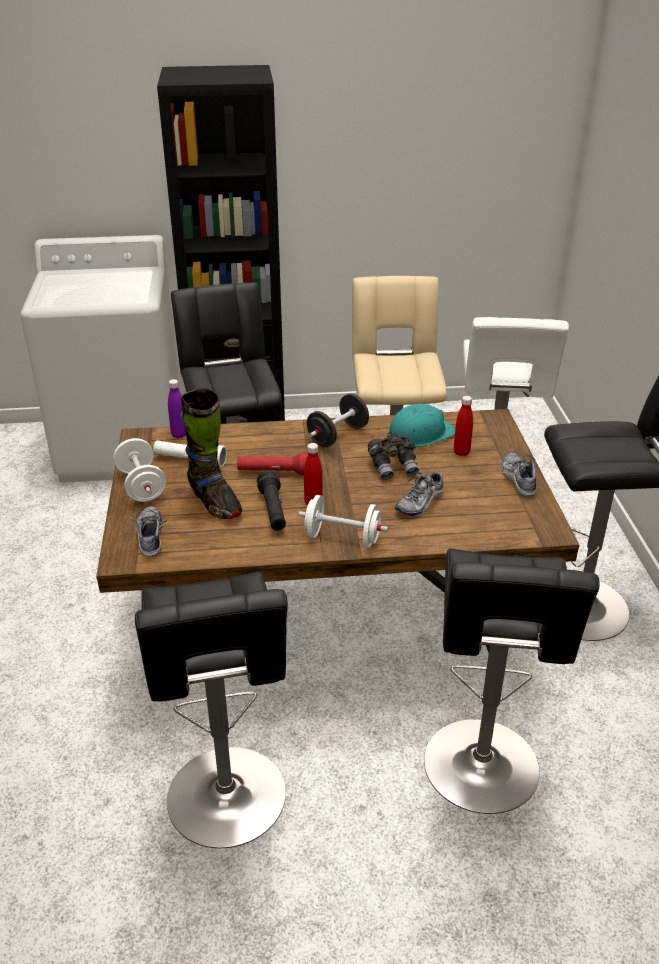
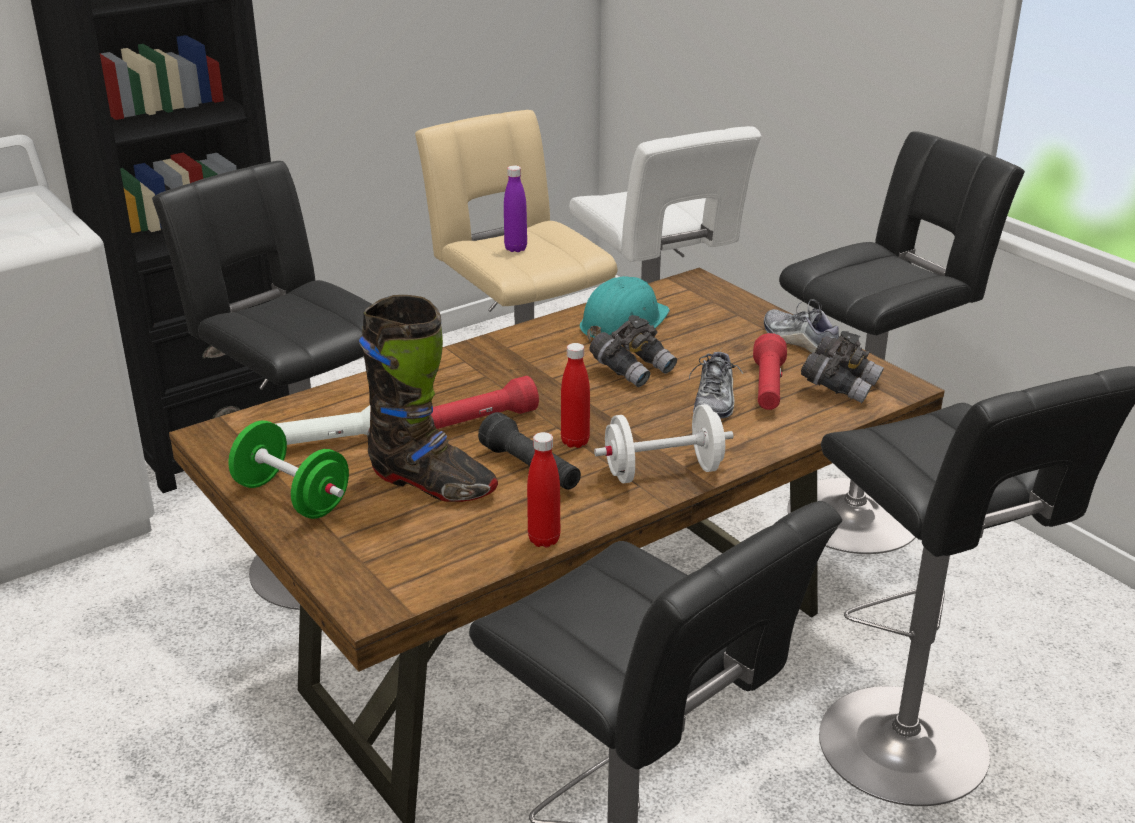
camera: 30 degrees left, 5 degrees down
(141, 486) = (292, 497): white dumbbell -> green dumbbell
(150, 537) = (384, 560): shoe -> none
(179, 435) = (277, 414): purple bottle -> purple bottle (515, 248)
(337, 435) = (517, 353): black dumbbell -> none
(461, 452) = (699, 329): red bottle -> red bottle (544, 540)
(462, 505) = (768, 388): none -> red flashlight
(510, 518) = (840, 386): none -> grey binoculars

